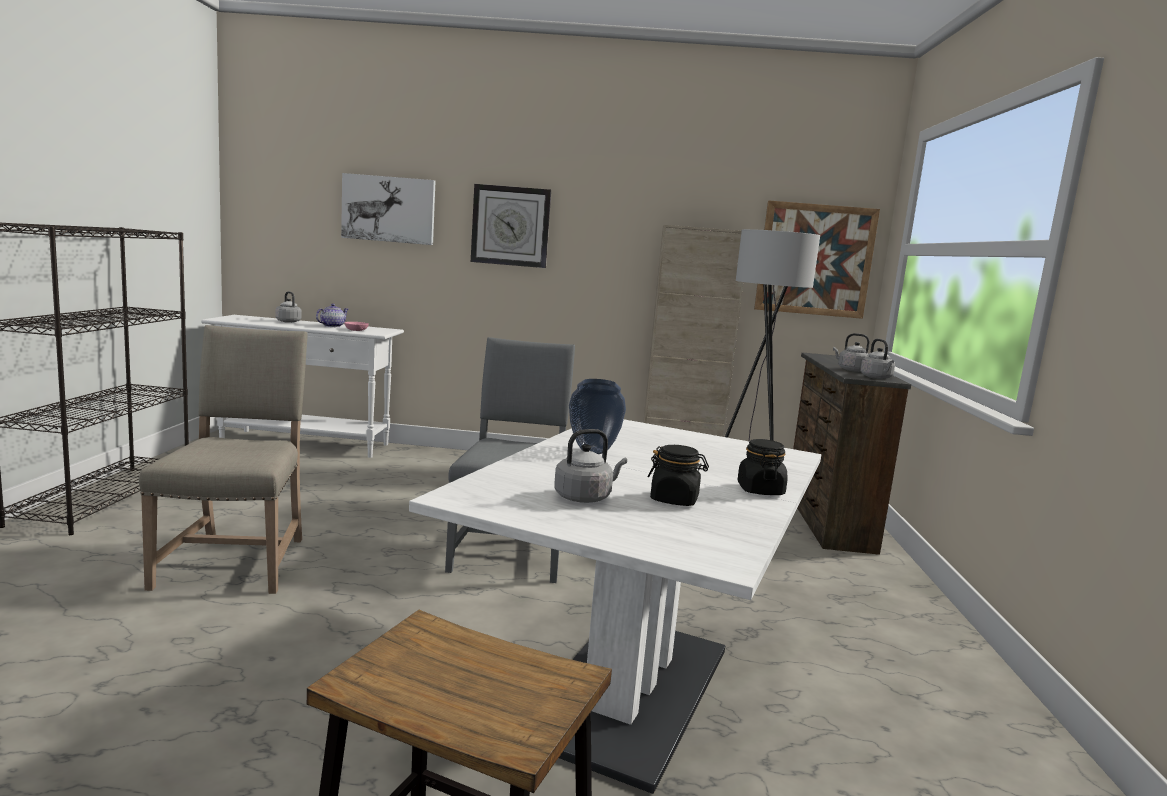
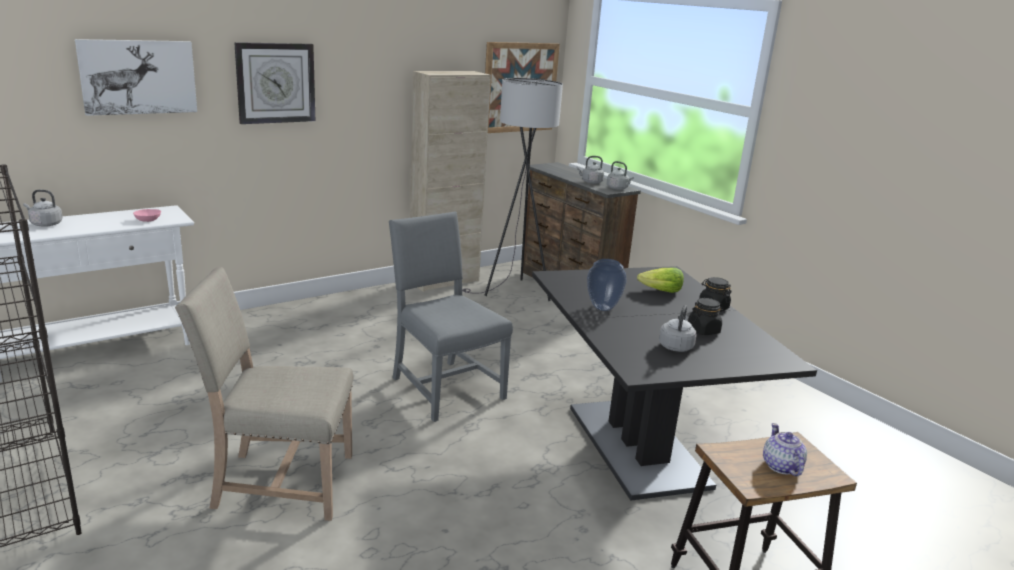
camera: 40 degrees left, 10 degrees up
(237, 560) = (279, 482): beige chair -> beige chair turned 45 degrees counterclockwise
(332, 326) = (108, 219): teapot -> teapot (781, 466)
(629, 690) = (637, 446): white dining table -> black dining table
(722, 461) = (661, 291): none -> lettuce

